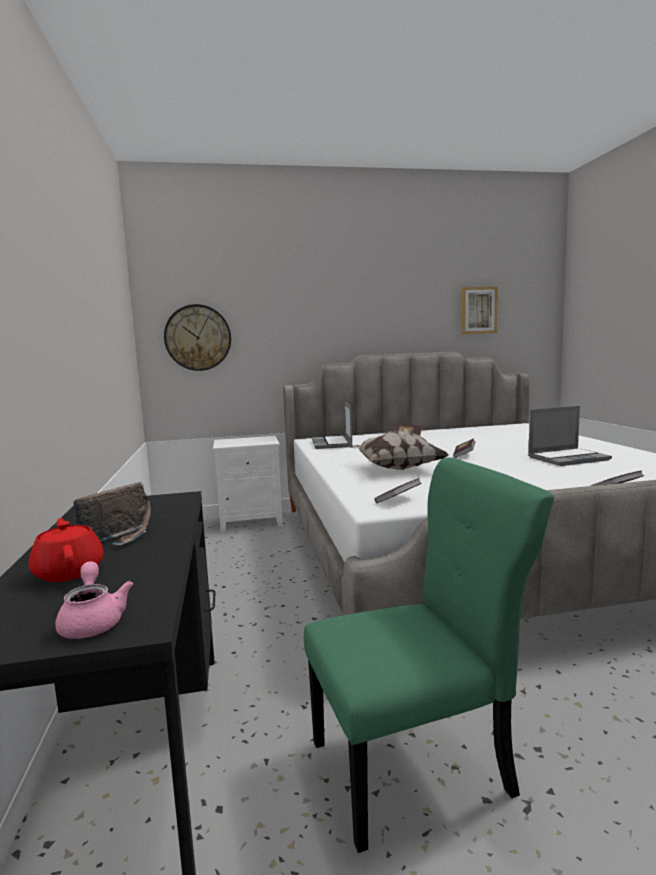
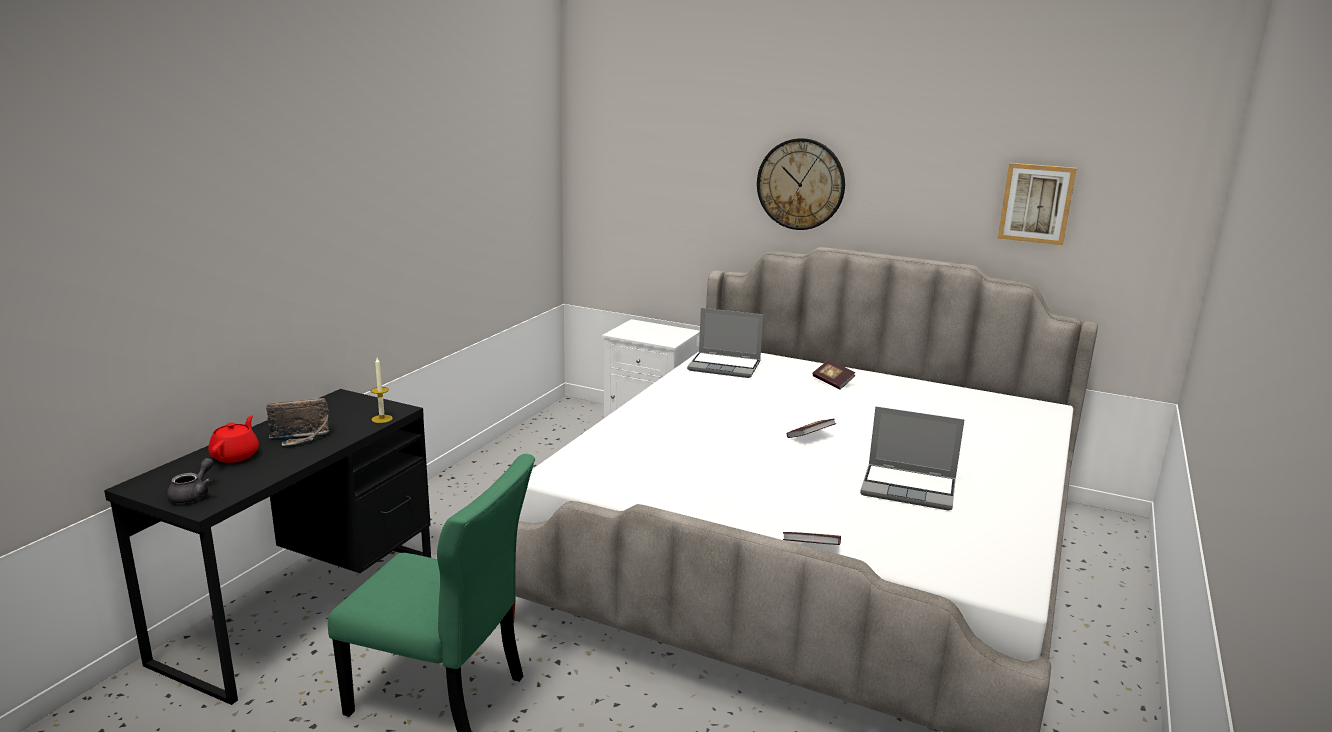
camera: 35 degrees right, 10 degrees up
(93, 621) = (193, 494): pink teapot -> grey teapot
(180, 504) = (382, 419): none -> candle
(198, 337) = (626, 190): wall clock -> wall clock (800, 184)
(332, 444) = (725, 366): laptop -> laptop turned 105 degrees counterclockwise
(396, 468) = (690, 431): pillow -> none
(398, 500) = (592, 473): book -> none

